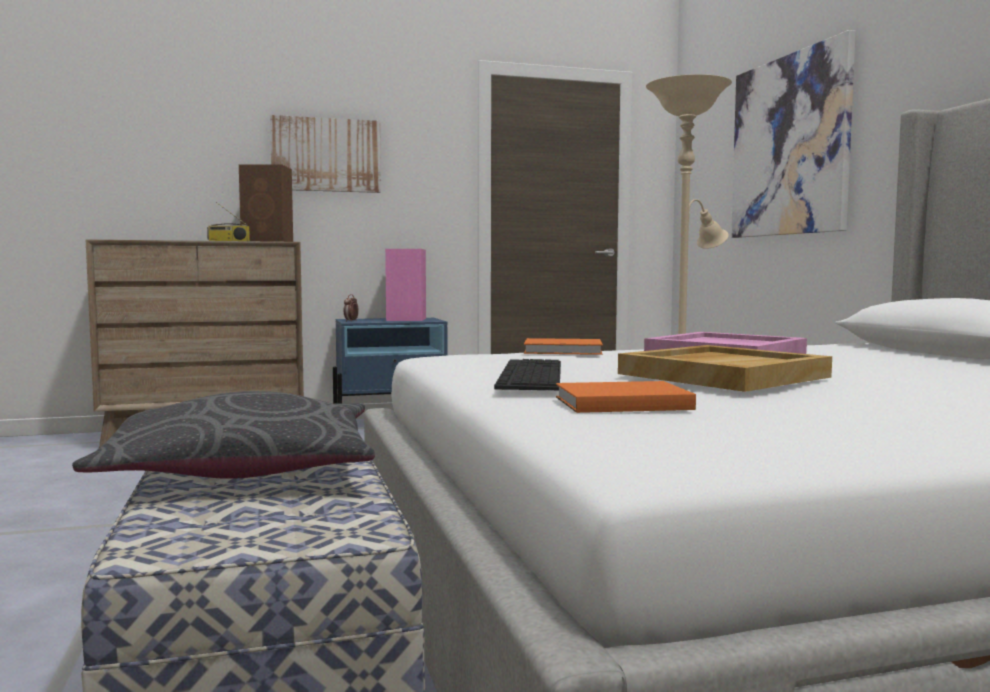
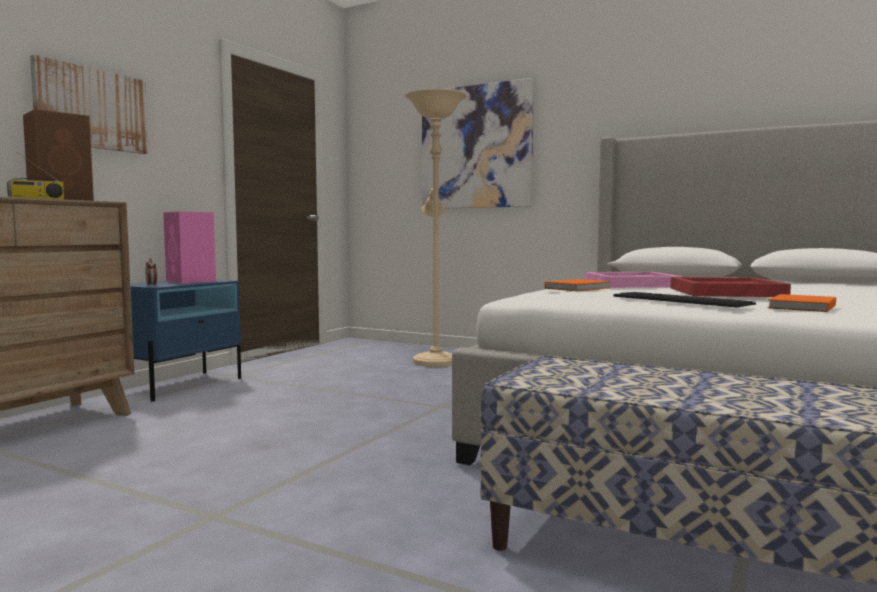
camera: 45 degrees left, 0 degrees up
(246, 470) = (665, 387): grey pillow -> none
(722, 375) = (724, 292): beige tray -> red tray

